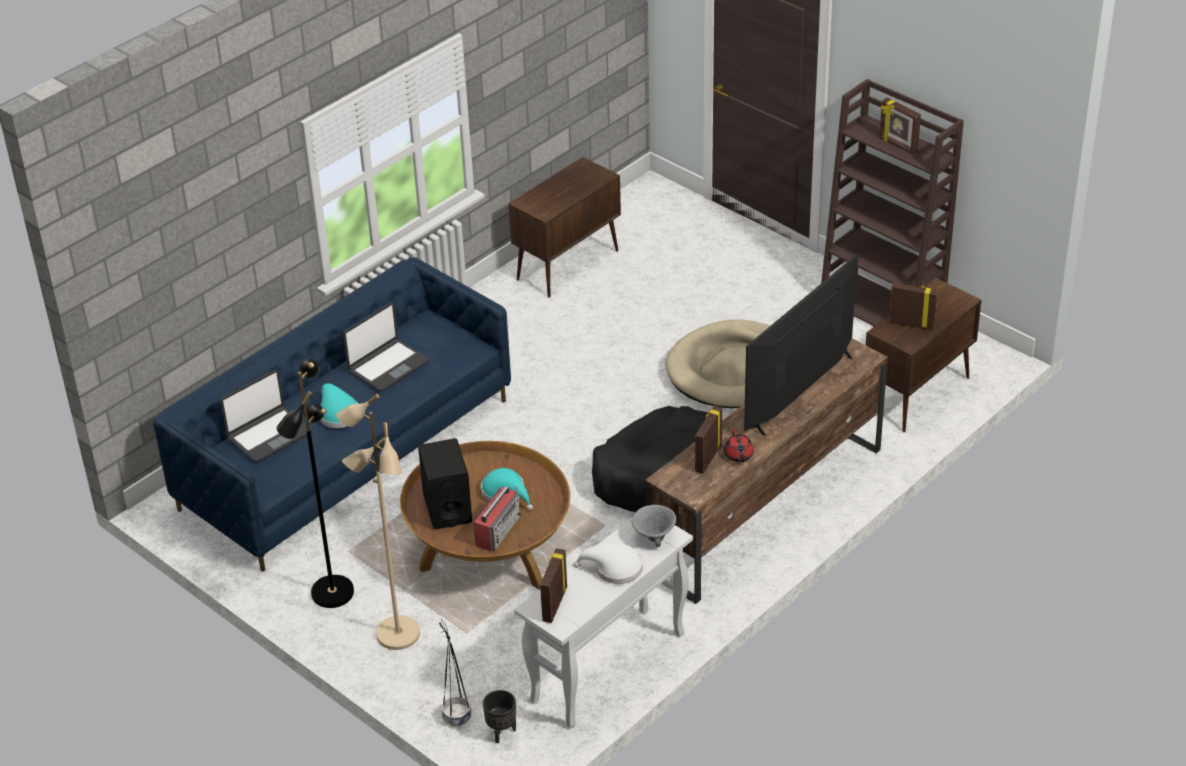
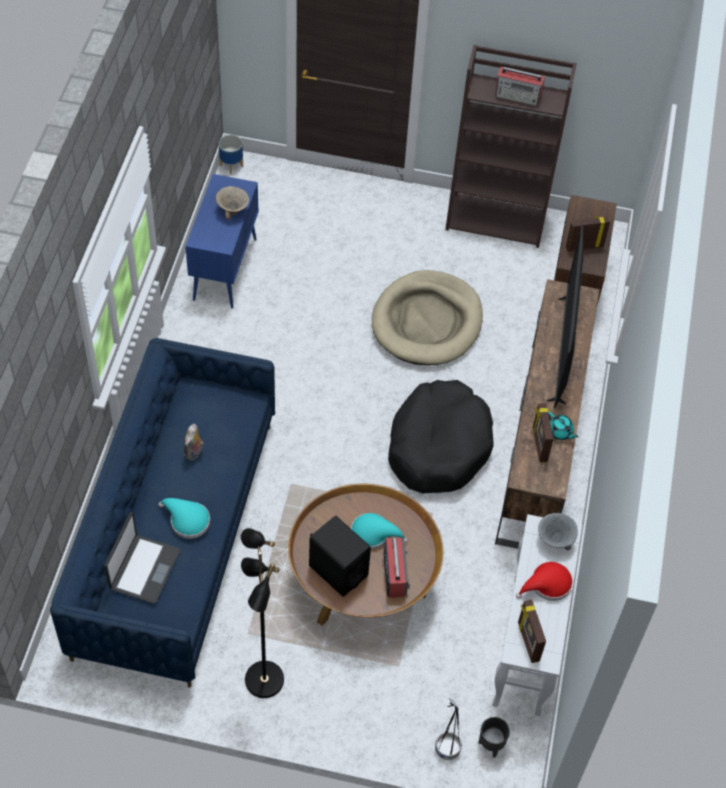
camera: 35 degrees left, 15 degrees up
(388, 366) = (194, 453): laptop -> plush toy
(396, 634) = (345, 695): beige floor lamp -> none
(568, 264) = (225, 269): brown cabinet -> blue cabinet
(577, 190) = (233, 210): none -> beige bowl
(614, 569) = (547, 585): white hat -> red hat
(644, 186) = (231, 165): none -> planter
(738, 455) = (560, 432): red teapot -> turquoise teapot
(897, 145) = (518, 96): picture frame -> radio

